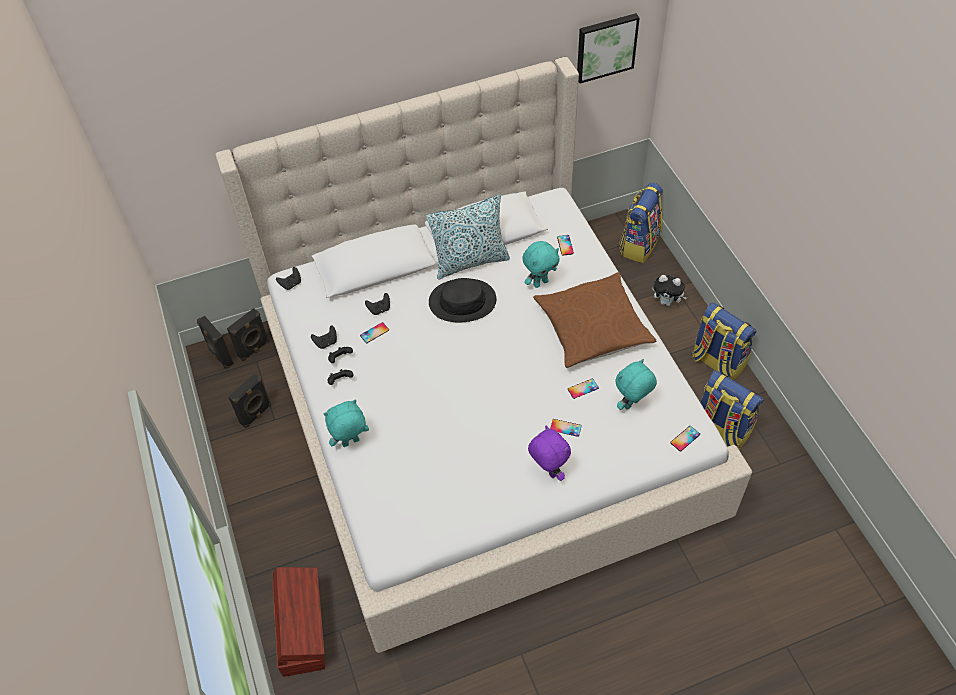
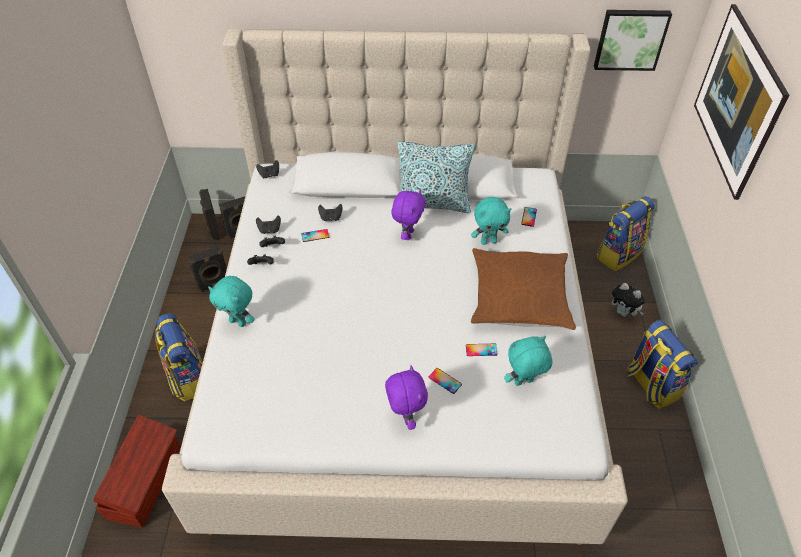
camera: 20 degrees right, 5 degrees down
(350, 443) = (238, 322): turquoise plush toy -> turquoise plush toy turned 150 degrees counterclockwise
(462, 301) = (407, 234): black hat -> purple plush toy
(685, 438) = (564, 437): phone -> none
(721, 429) = (628, 451): backpack -> backpack (188, 378)
(722, 115) = (726, 125): none -> picture

